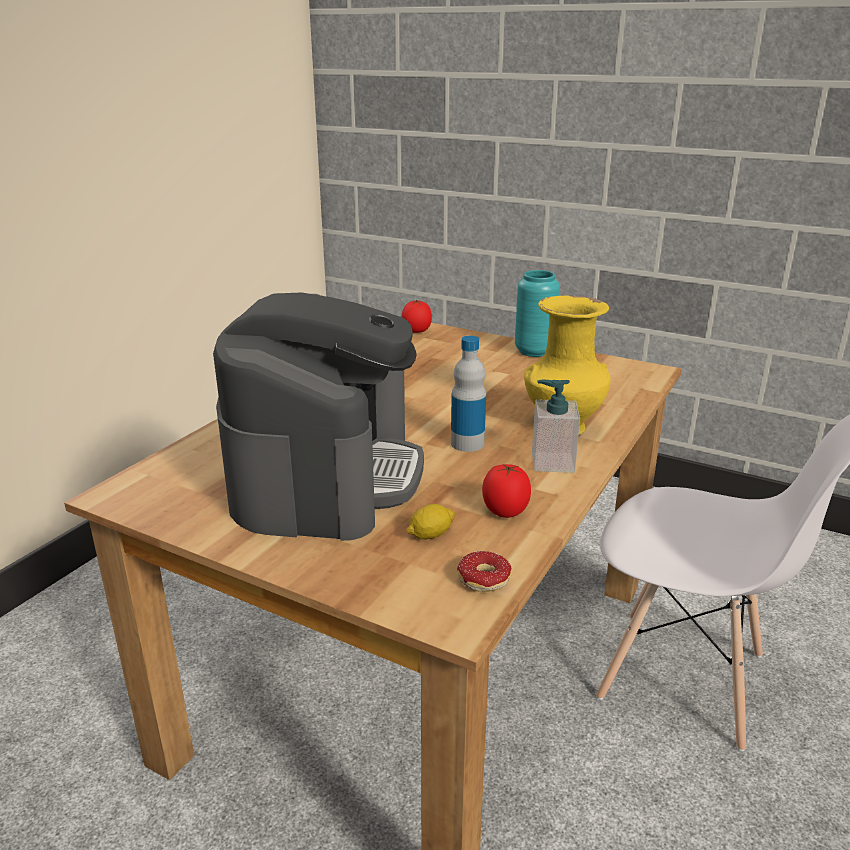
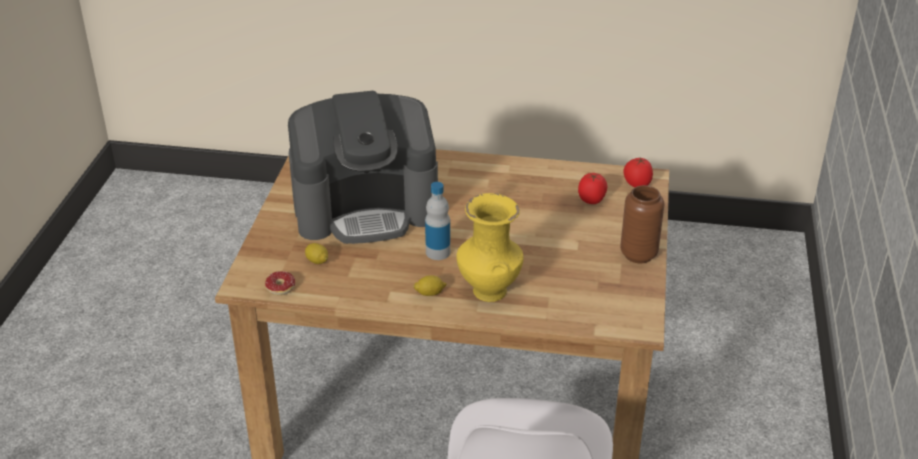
camera: 70 degrees right, 10 degrees up
(505, 511) = (355, 283): tomato -> tomato (592, 200)
(534, 351) = (638, 255): turquoise vase -> brown vase
(552, 462) = (430, 293): soap dispenser -> lemon

